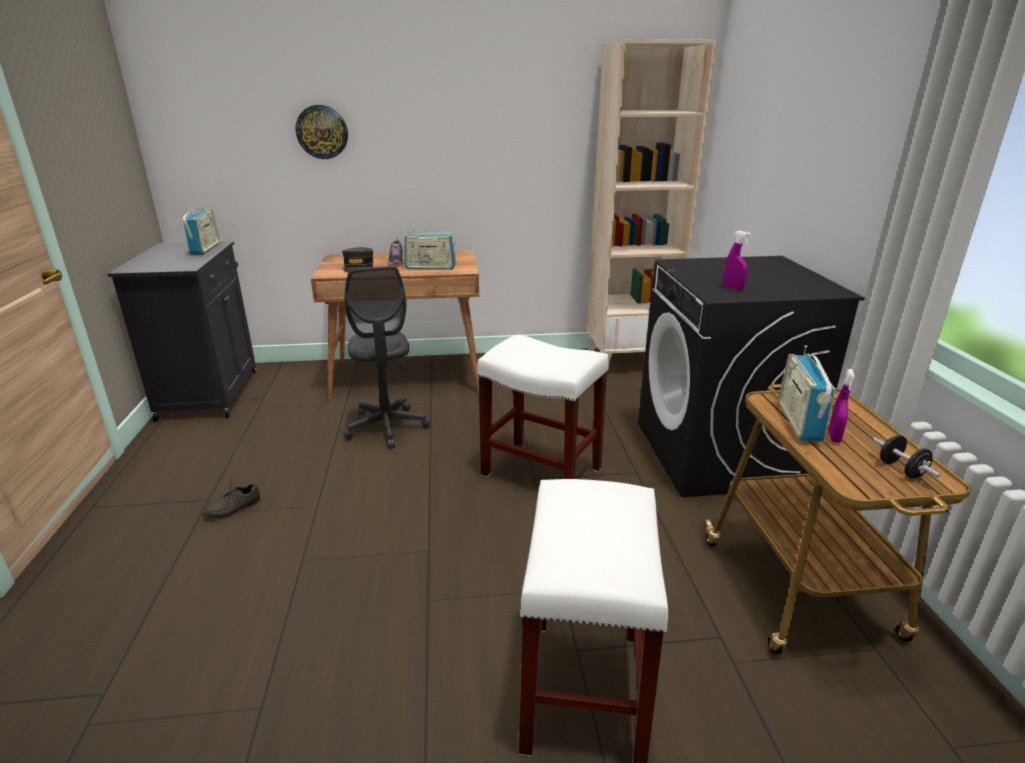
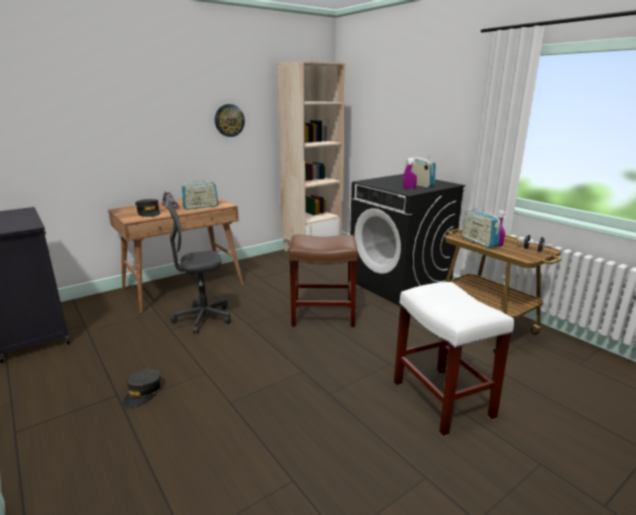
camera: 30 degrees left, 5 degrees down
(205, 249) = (20, 214): radio -> radio (418, 184)
(232, 508) = (143, 393): grey shoe -> grey cap
(322, 132) = (99, 119): wall clock -> wall clock (229, 120)
(387, 427) = (203, 318): grey office chair -> grey office chair turned 120 degrees clockwise
(543, 472) = (323, 315): white stool -> brown stool

